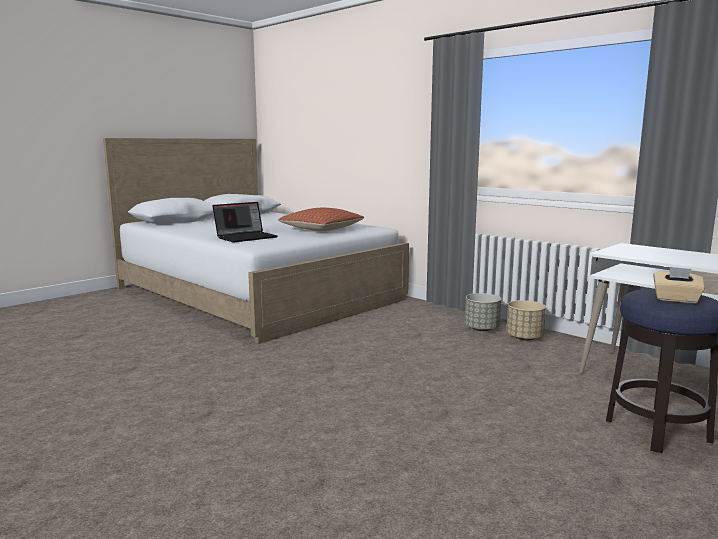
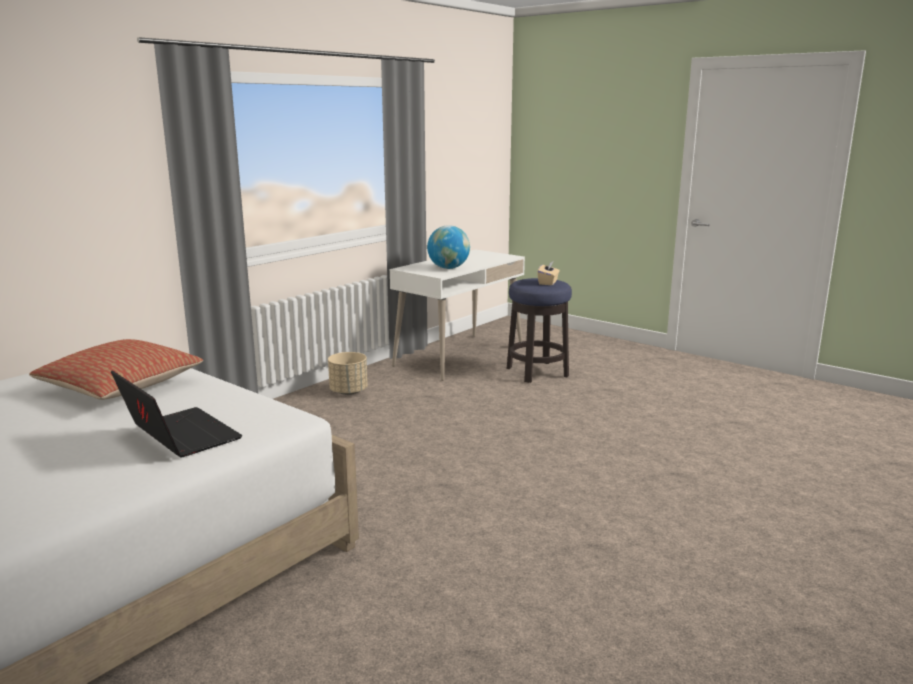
camera: 95 degrees left, 5 degrees up
(481, 329) = (315, 407): grey planter -> none
(650, 255) = (448, 268): none -> globe

